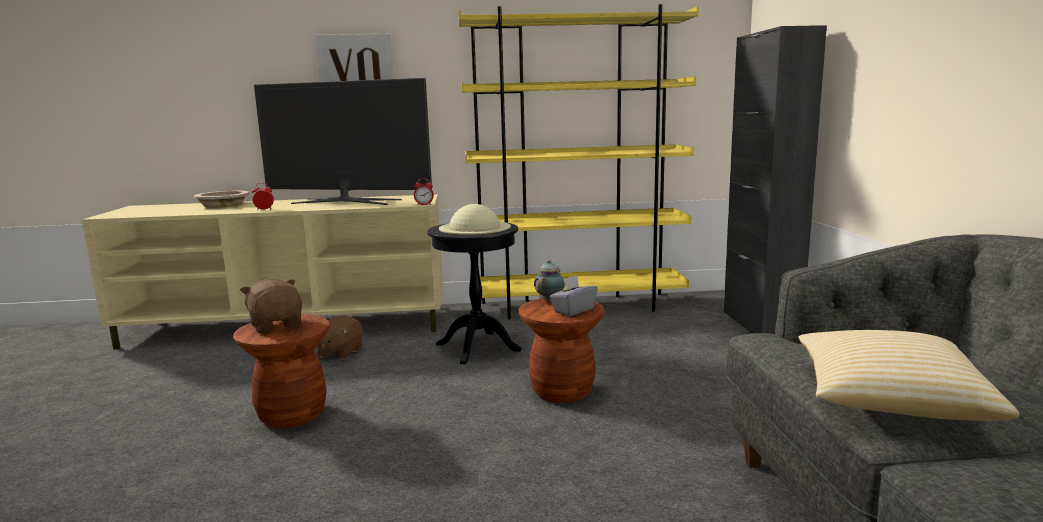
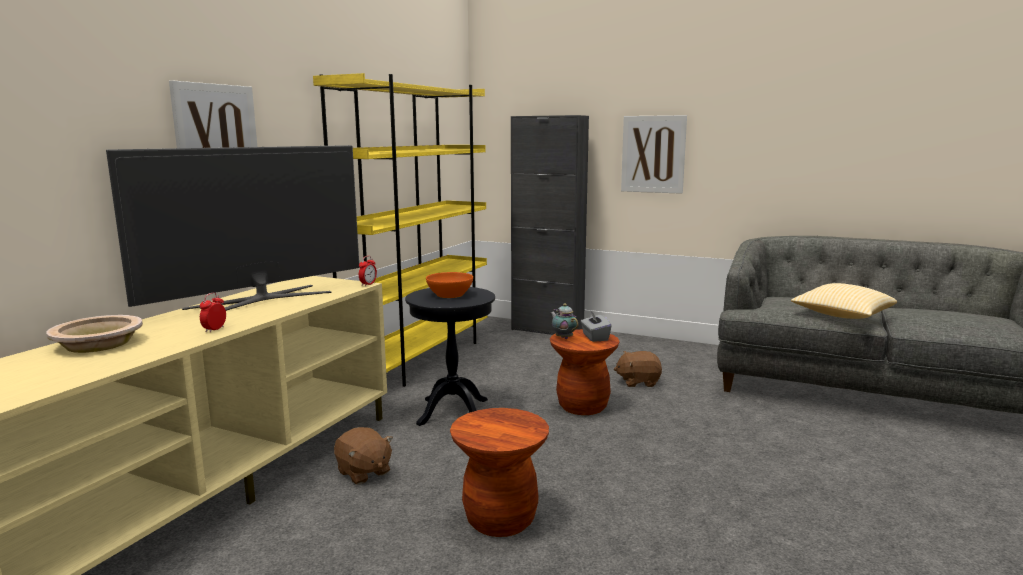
camera: 60 degrees left, 0 degrees up
(276, 325) = (489, 428): brown plush toy -> brown plush toy (638, 382)
(474, 227) = (449, 295): beige hat -> orange bowl
(893, 78) = (653, 154): none -> picture

